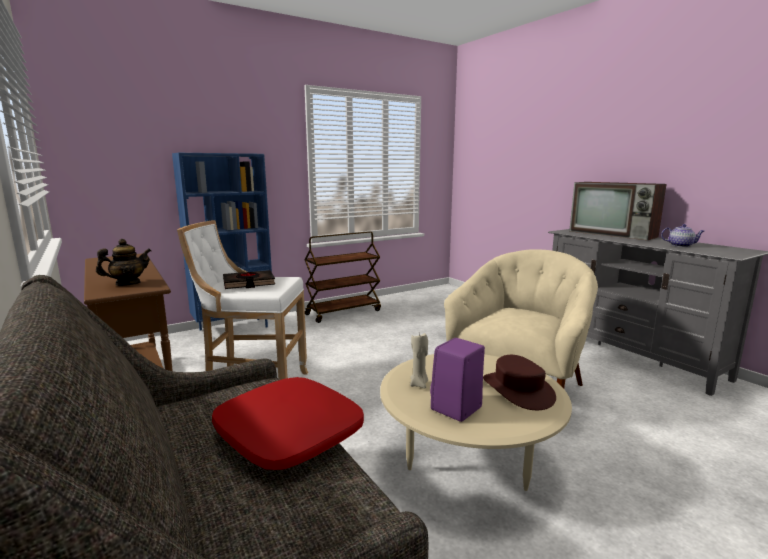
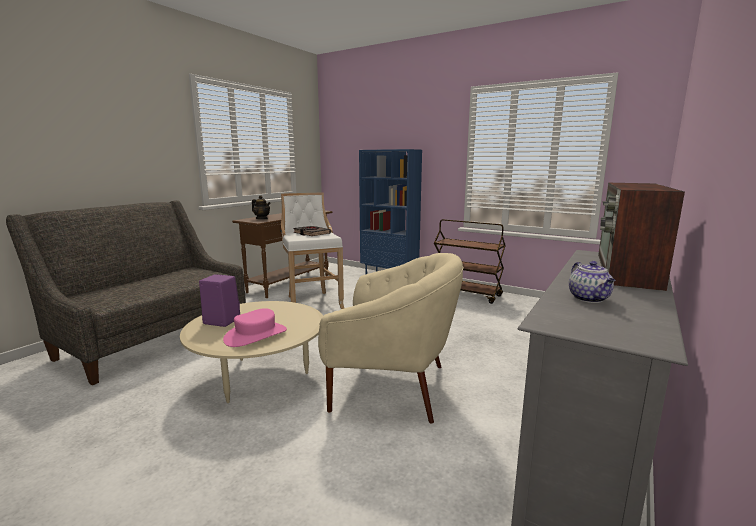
camera: 65 degrees right, 0 degrees up
(290, 434) = (167, 287): red pillow -> none
(419, 384) = (253, 309): beige candle -> none
(518, 390) = (256, 335): brown hat -> pink hat

